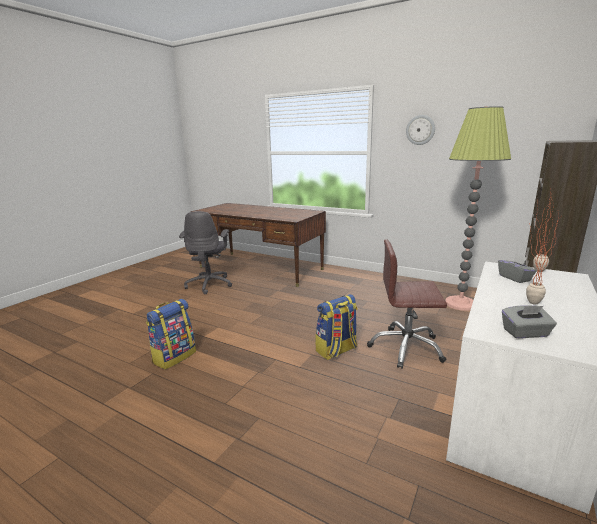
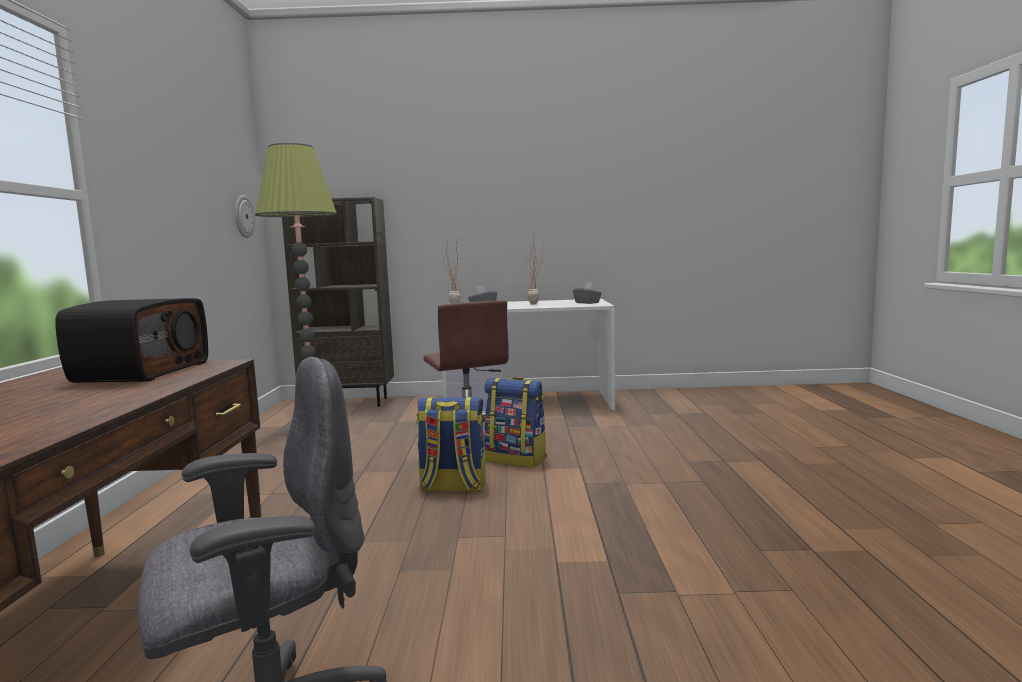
camera: 120 degrees left, 10 degrees down
(174, 357) = (701, 555): backpack -> backpack (452, 487)
(293, 215) = (141, 372): none -> radio
(420, 130) = (150, 160): wall clock -> wall clock (243, 216)

